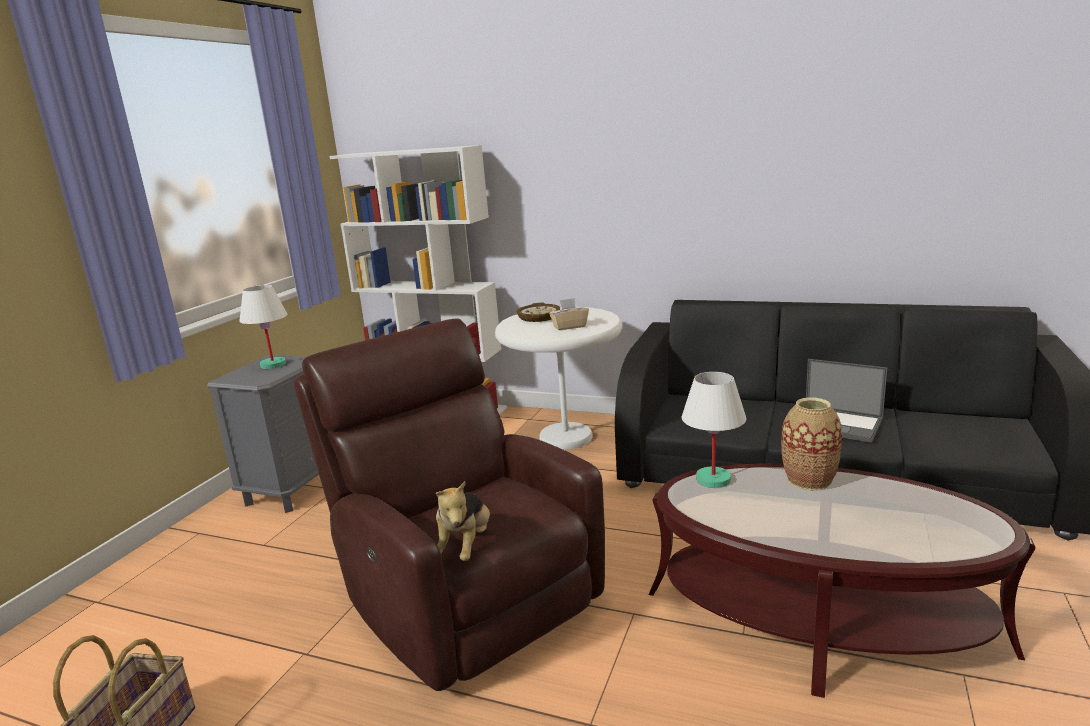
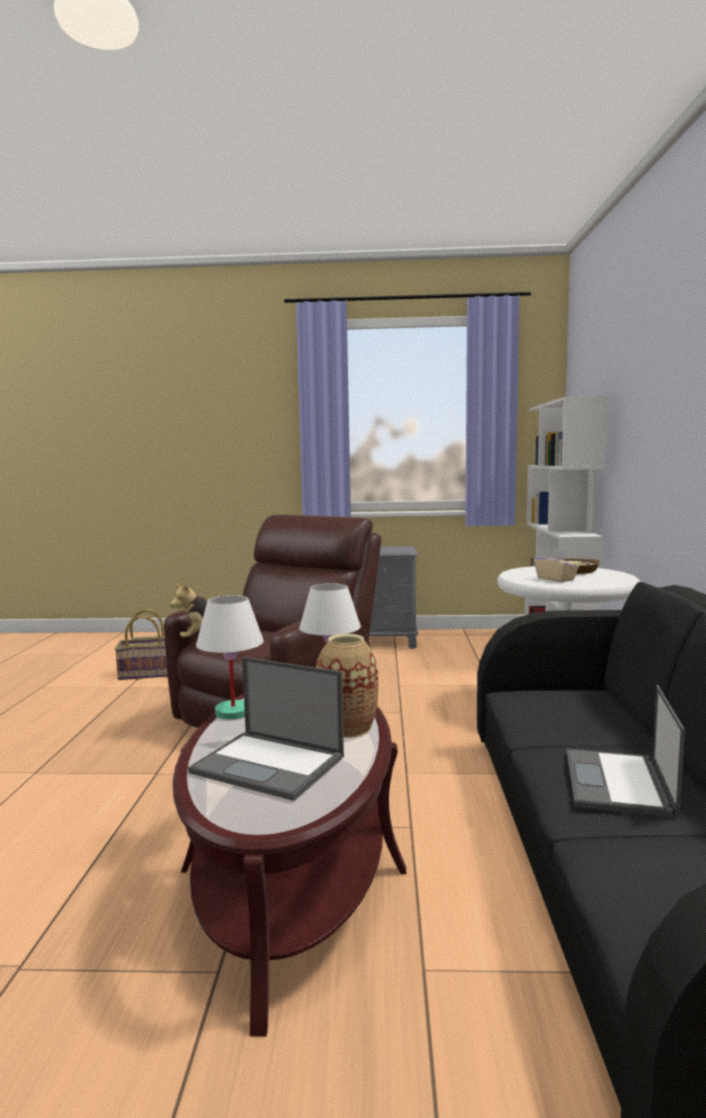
camera: 70 degrees right, 10 degrees down
(274, 364) = (394, 549): white table lamp -> white table lamp (234, 712)
(891, 519) = (270, 765): none -> laptop

